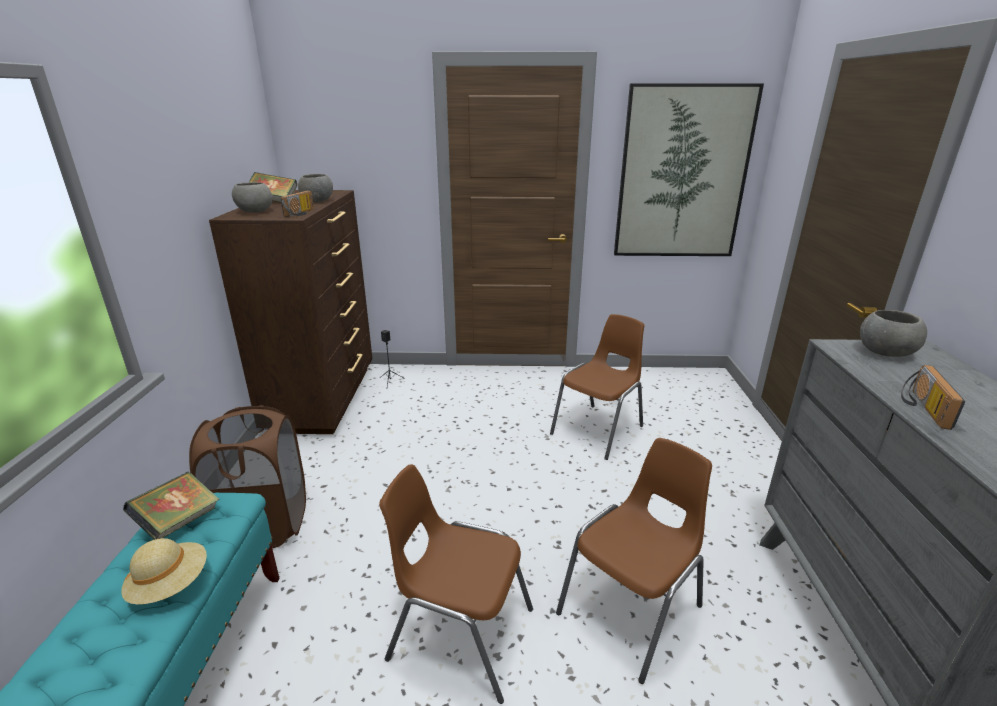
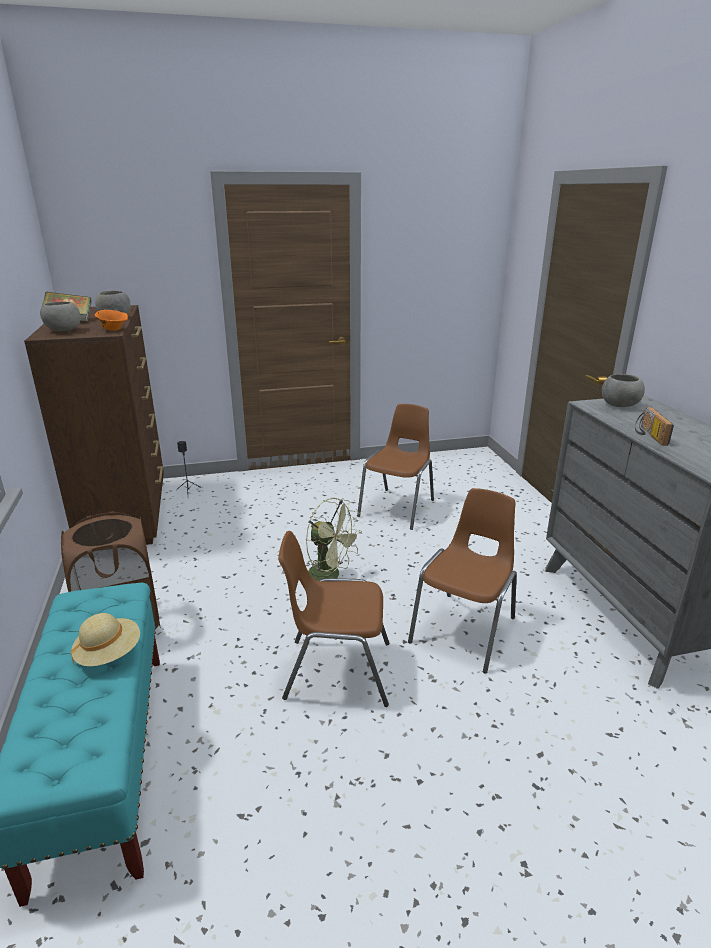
camera: 15 degrees left, 0 degrees up
(179, 522) = (84, 612): book -> none
(302, 213) = (114, 329): radio -> orange bowl
(496, 503) = (330, 575): none -> green fan
(682, 174) = (440, 278): picture -> none

